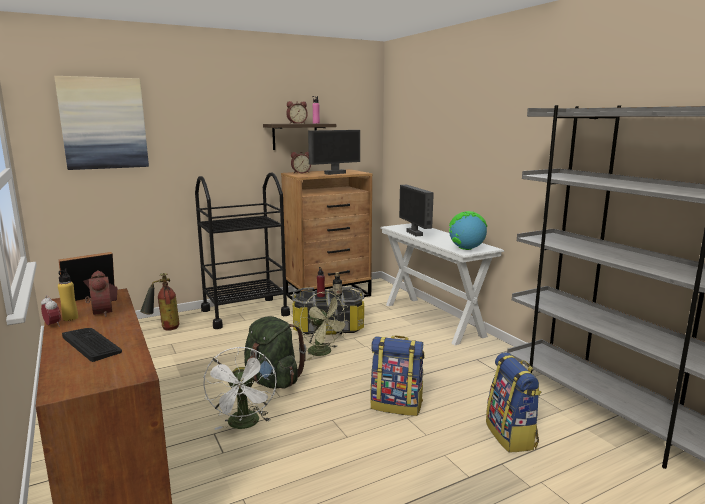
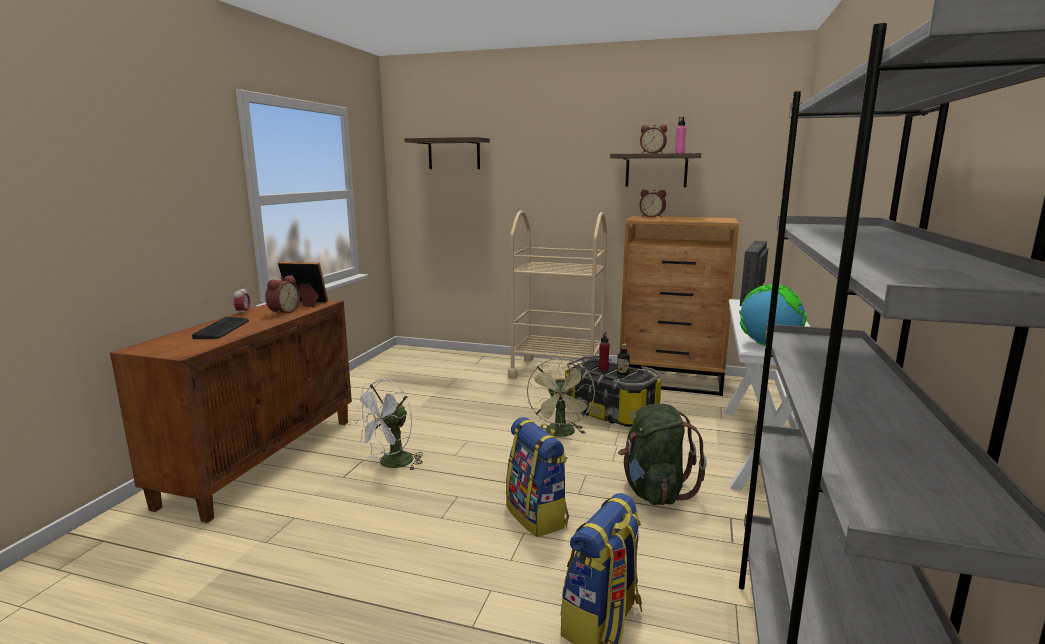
camera: 45 degrees right, 0 degrees up
(70, 318) = (262, 311): yellow bottle -> none
(103, 123) = (454, 154): picture -> shelf
(163, 329) = (471, 365): fire extinguisher -> none
(245, 312) = (557, 371): black cart -> beige cart
(273, 381) = (472, 440): green backpack -> green backpack (654, 491)
(334, 173) = (686, 220): monitor -> none

